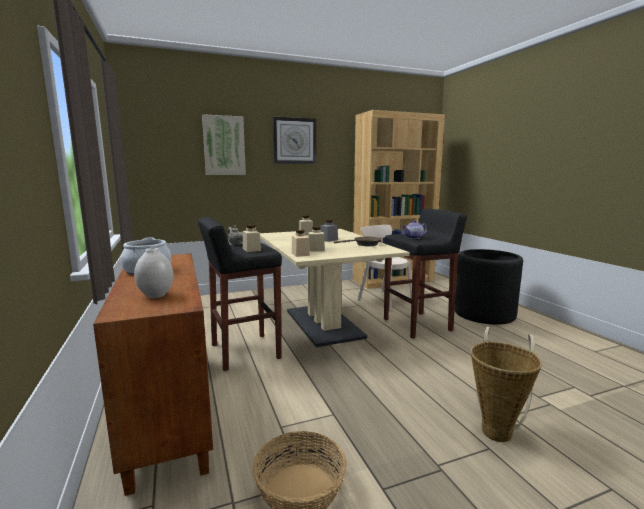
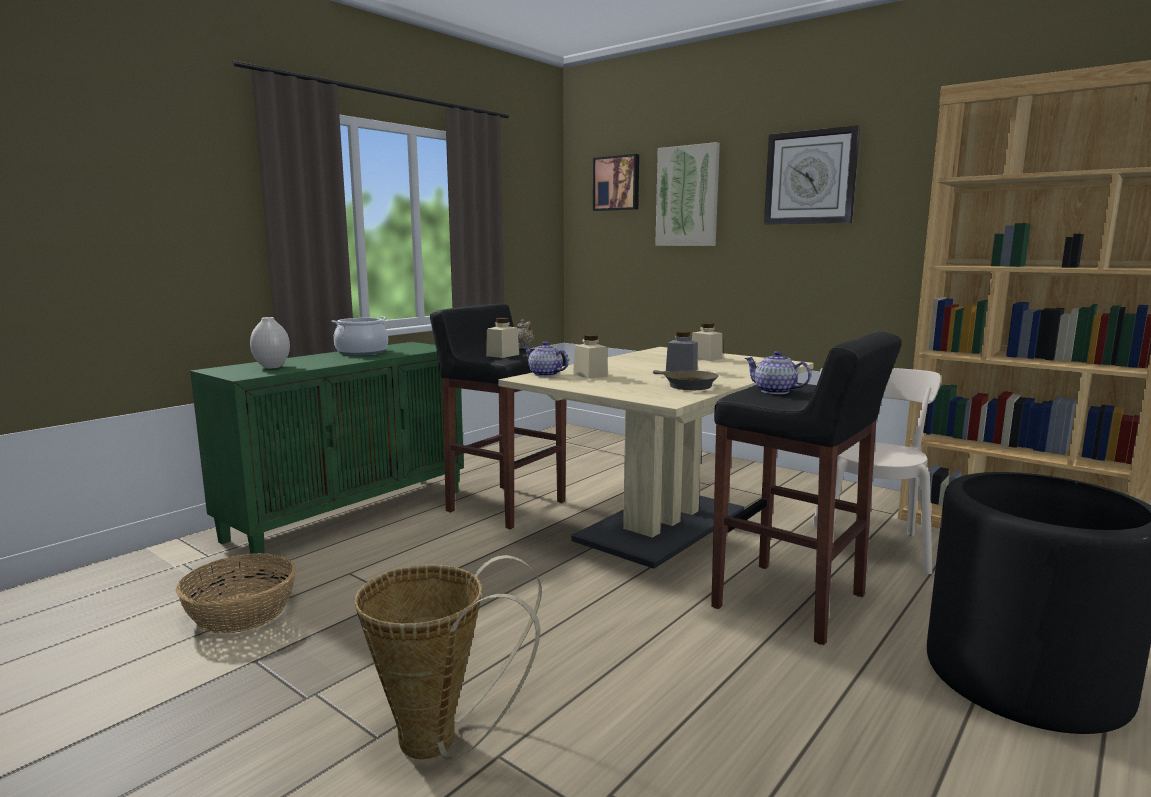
camera: 60 degrees right, 0 degrees up
(168, 133) = (617, 183): none -> picture
(168, 409) = (349, 514): brown cabinet -> green cabinet
(300, 254) = (545, 374): beige jar -> teapot

